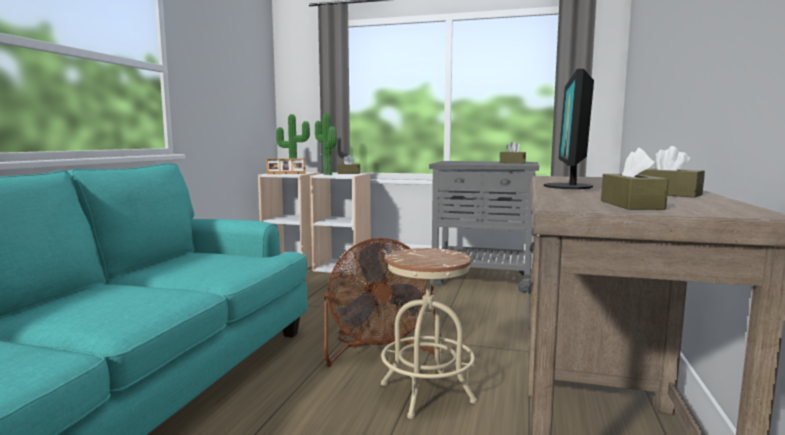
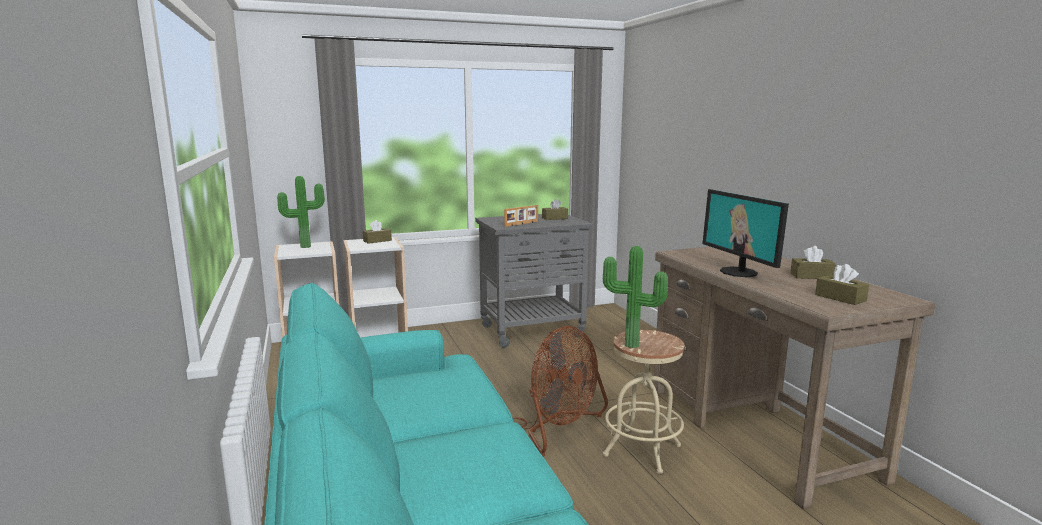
camera: 35 degrees left, 5 degrees up
(286, 174) = (307, 251): picture frame -> picture frame (522, 224)
(326, 174) = (359, 246): potted plant -> potted plant (631, 346)

